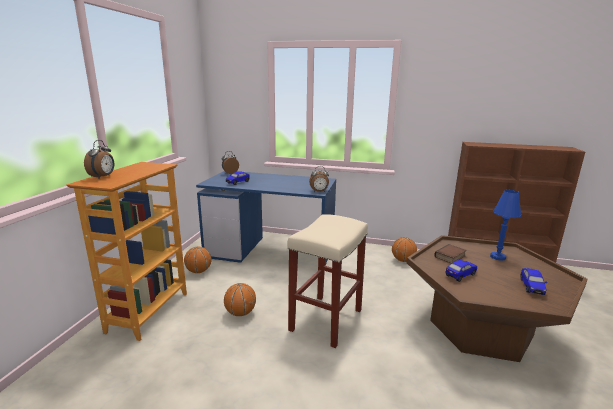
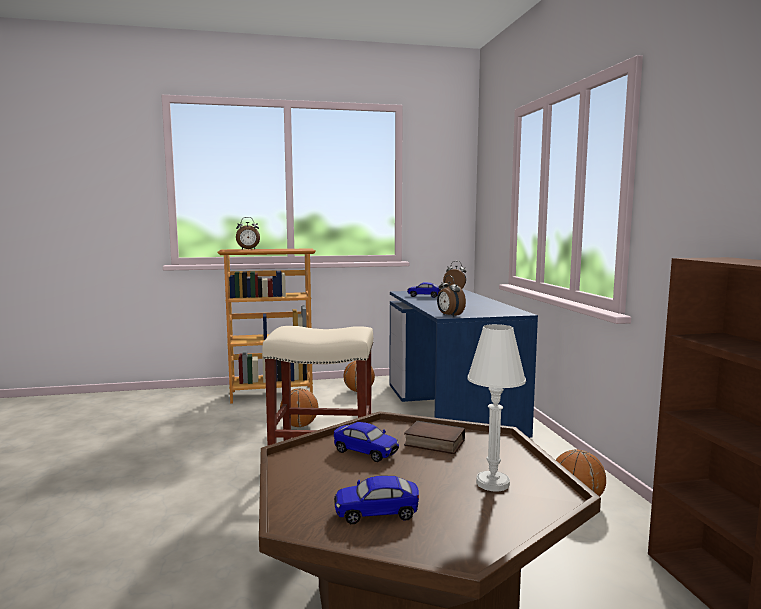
camera: 65 degrees right, 10 degrees down
(497, 257) = (492, 483): blue table lamp -> white table lamp

